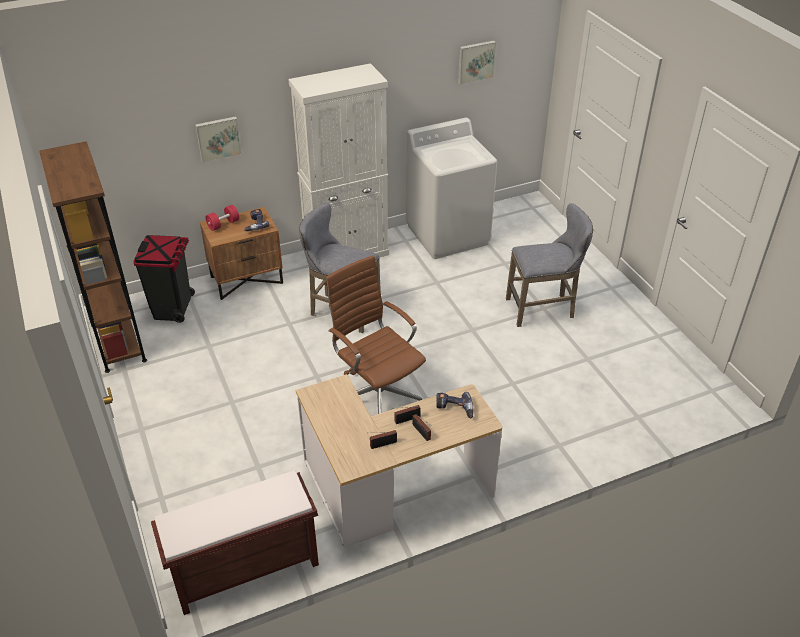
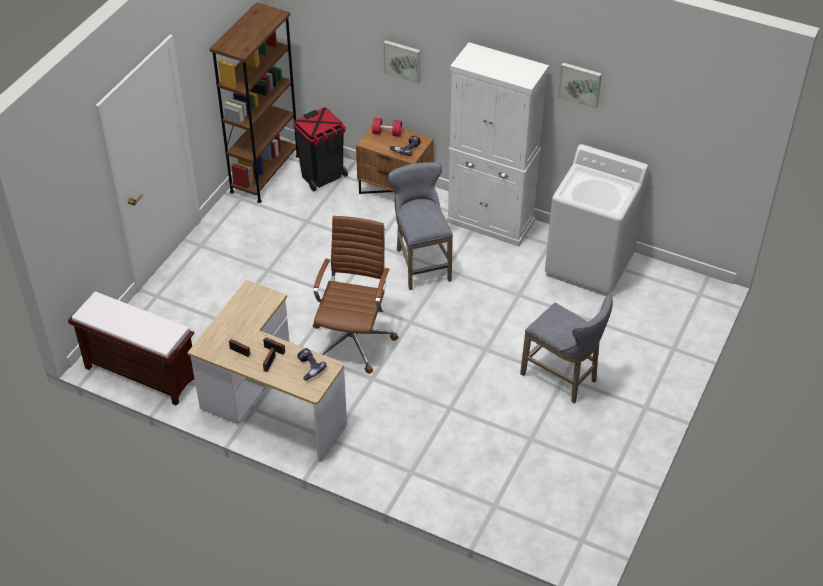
camera: 50 degrees right, 5 degrees up
(475, 61) = (665, 115): picture -> picture (580, 84)

